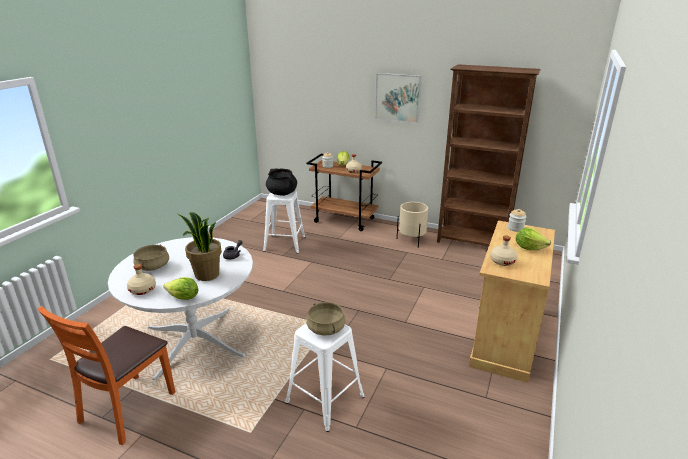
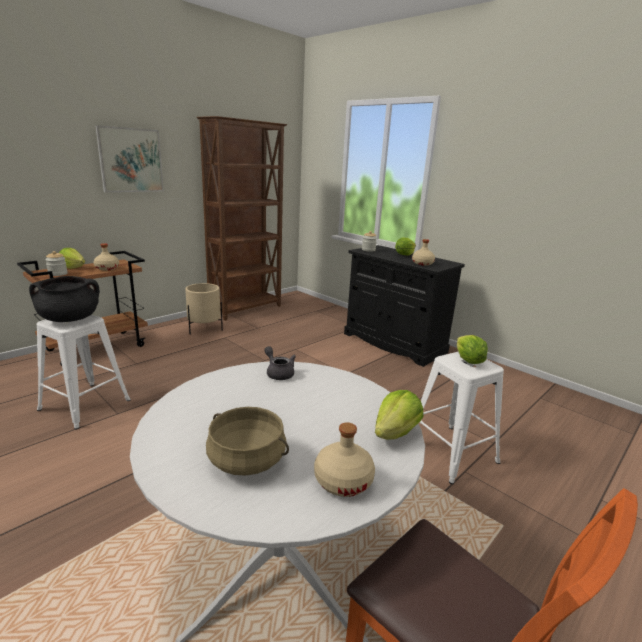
camera: 70 degrees left, 5 degrees down
(206, 275) = (327, 403): potted plant -> none
(325, 328) = (468, 361): beige cooking pot -> lettuce
(504, 338) = (394, 343): beige cabinet -> black cabinet

